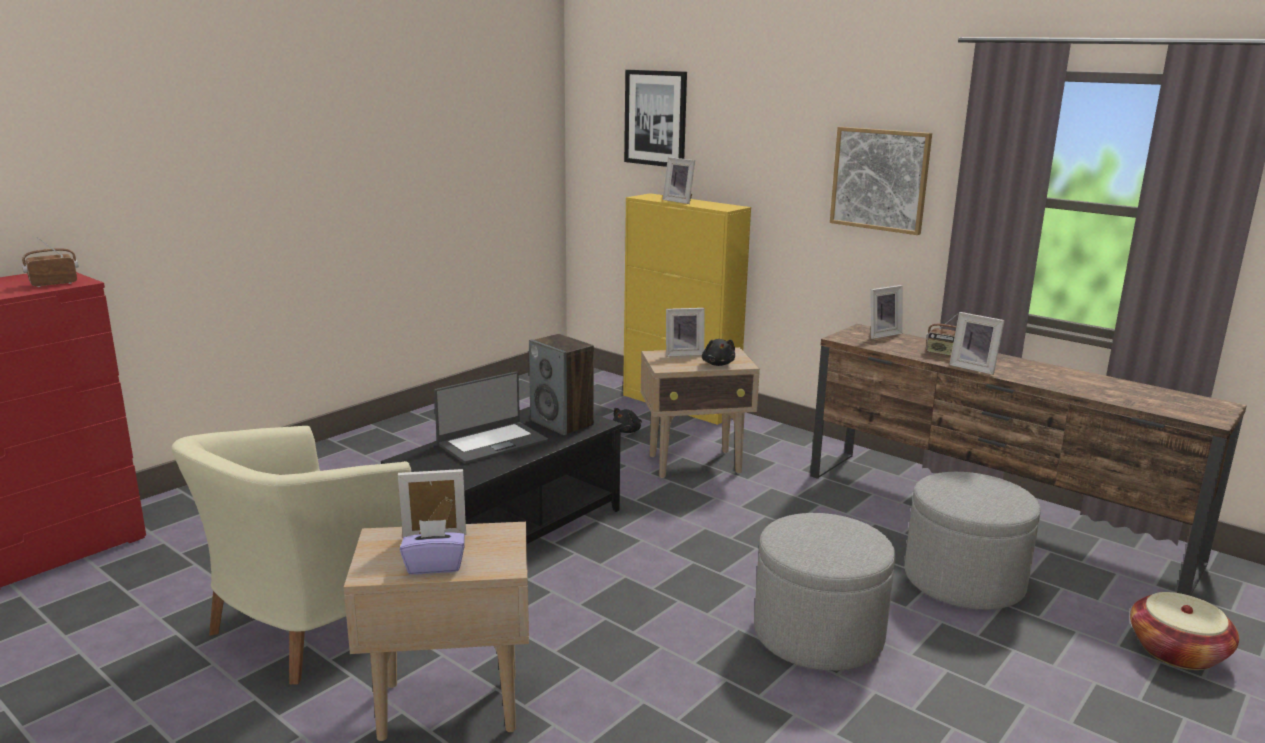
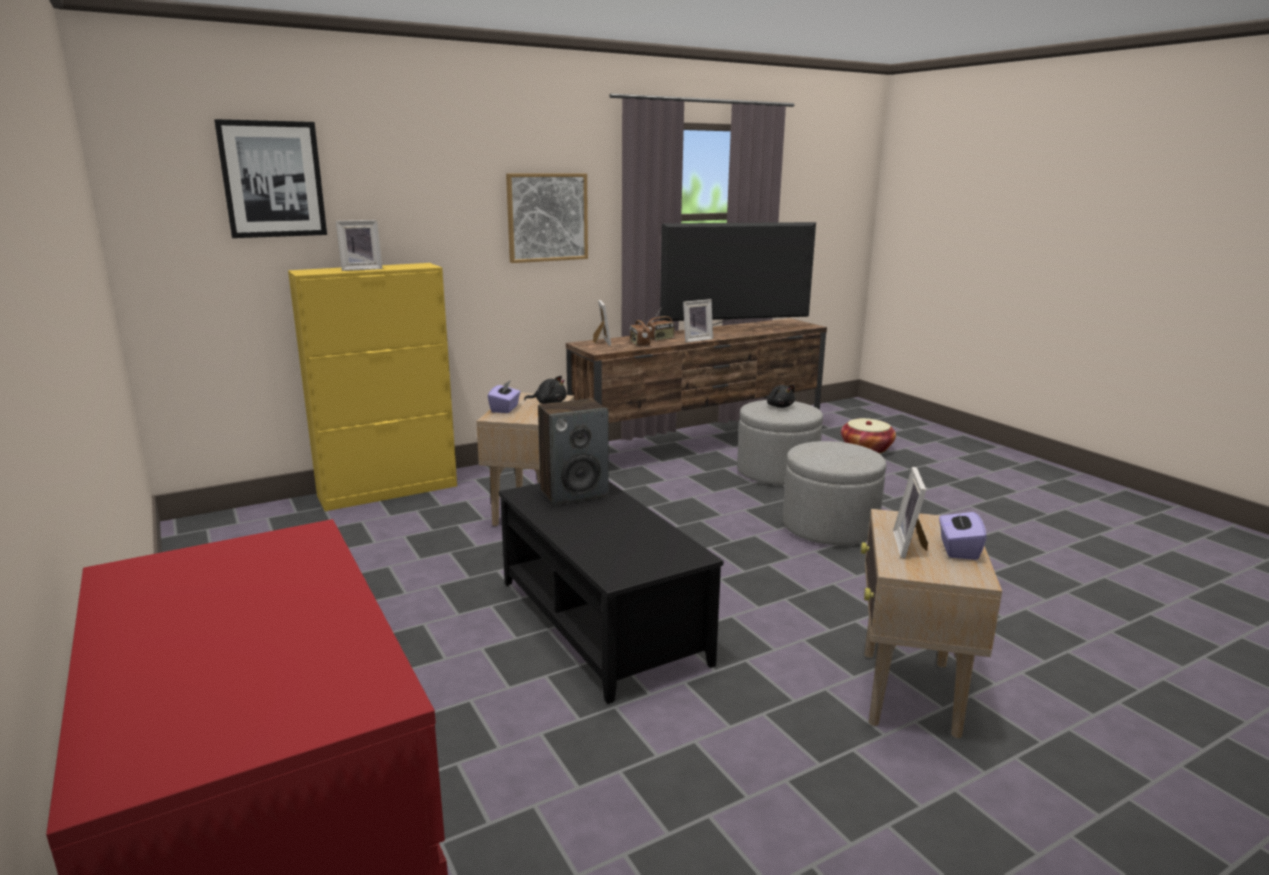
camera: 70 degrees left, 0 degrees up
(53, 283) = (279, 563): radio -> radio (639, 344)
(308, 625) = (745, 778): beige armchair -> none
(492, 443) = (600, 529): laptop -> none
(627, 431) = (422, 525): black plush toy -> black plush toy (779, 406)
(683, 353) = (505, 409): picture frame -> purple tissue box
(1071, 381) = (734, 330): none -> television

